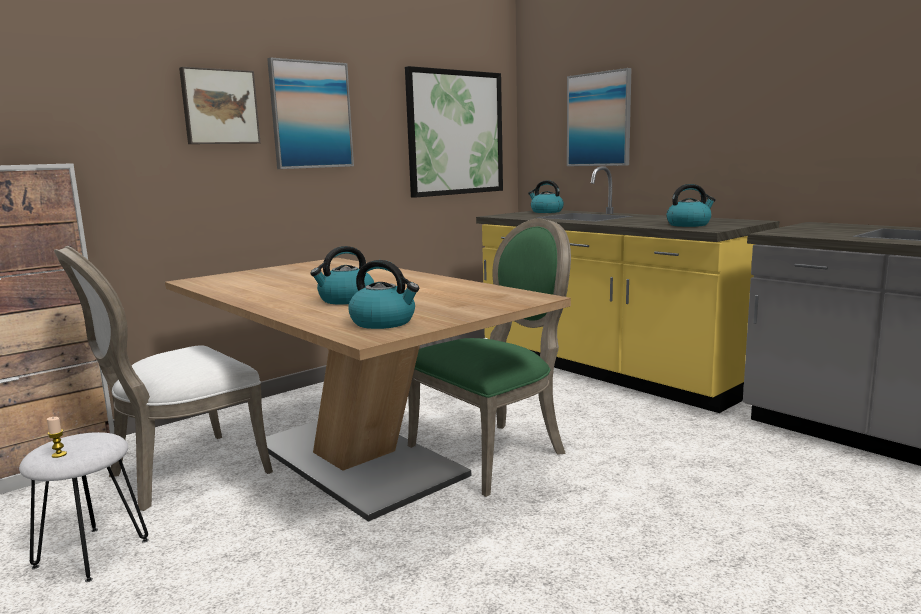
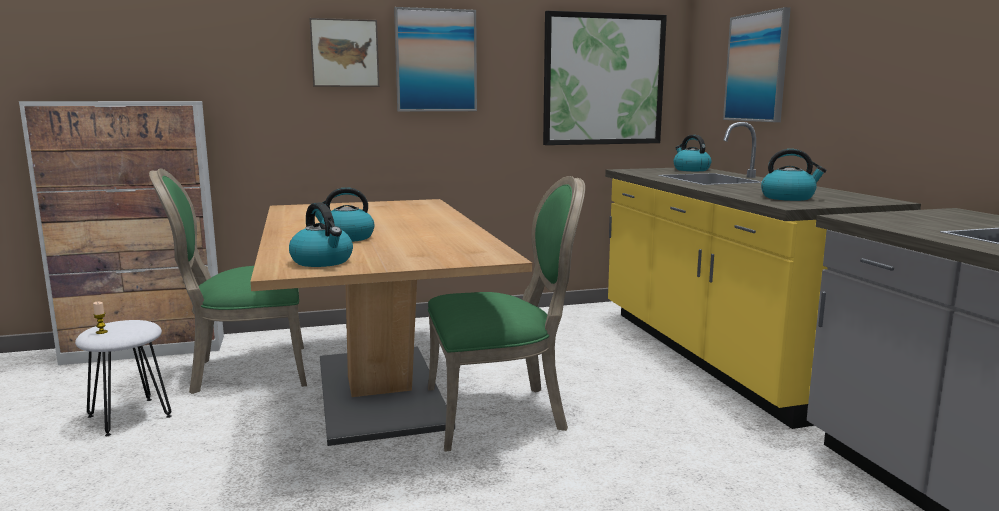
camera: 25 degrees right, 0 degrees up
(181, 473) = (245, 371): white chair -> green chair

